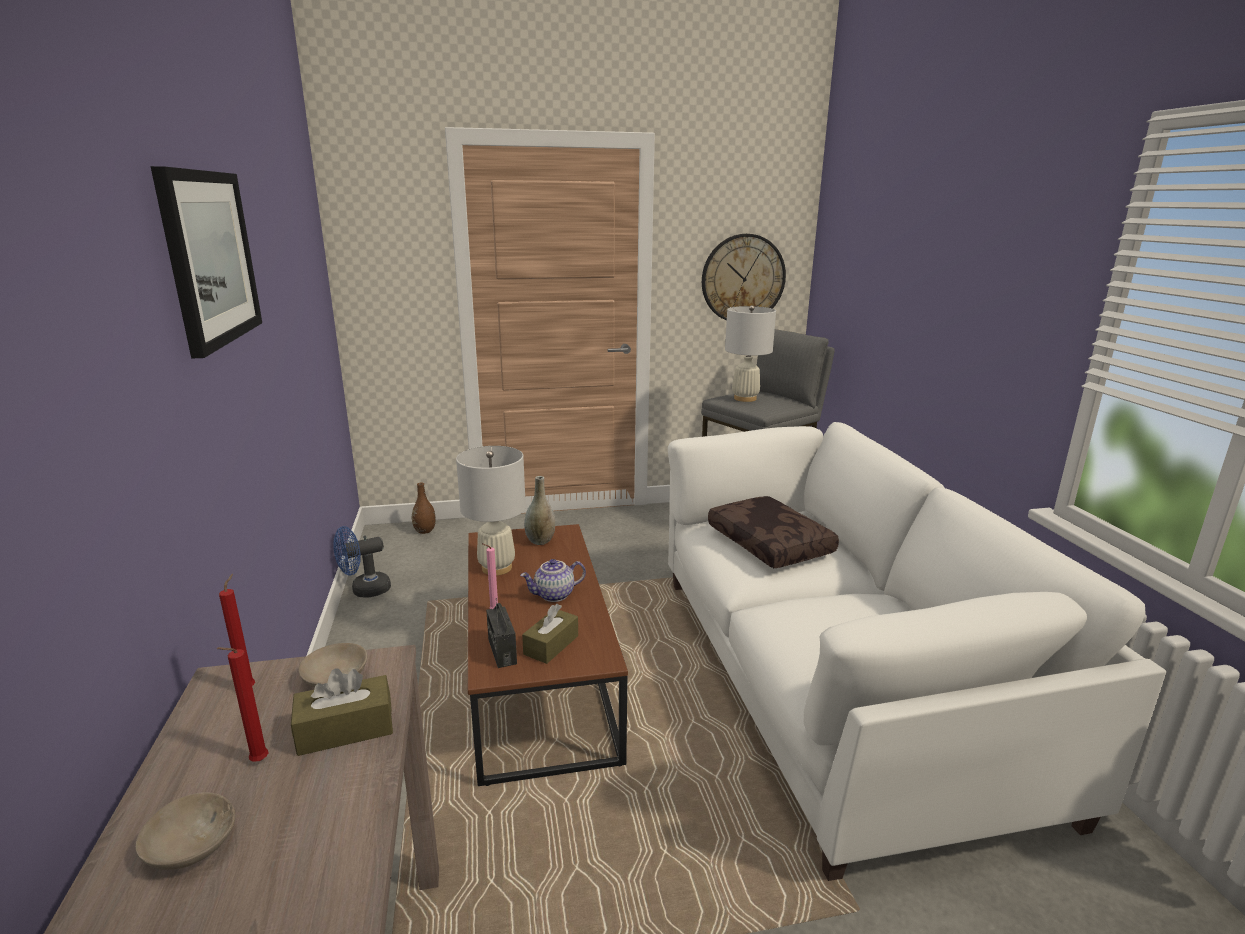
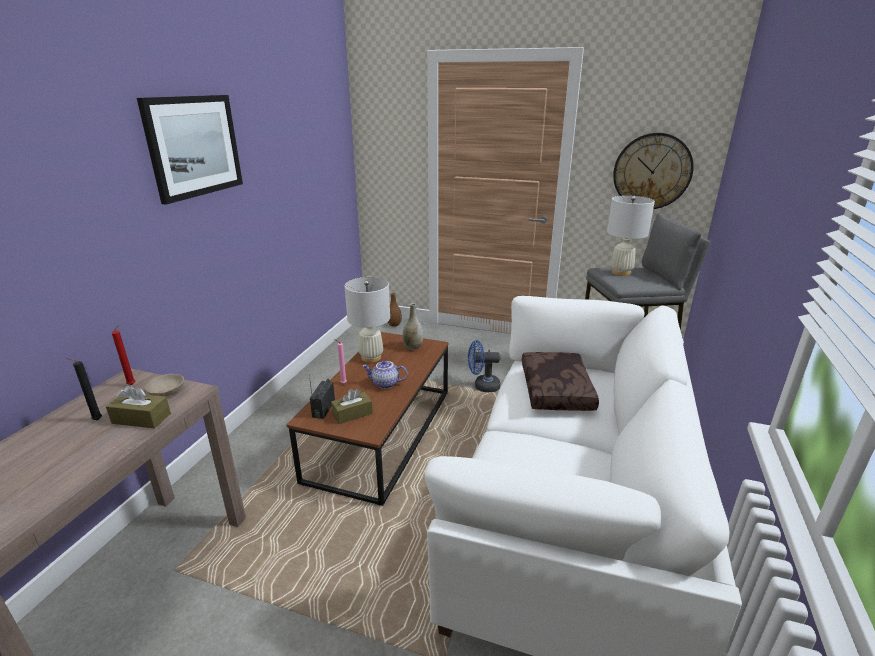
camera: 30 degrees right, 5 degrees up
(189, 847) = (36, 447): beige bowl -> none
(256, 762) = (96, 420): red candle -> black candle
(364, 590) = (334, 353): blue fan -> blue fan (482, 386)

